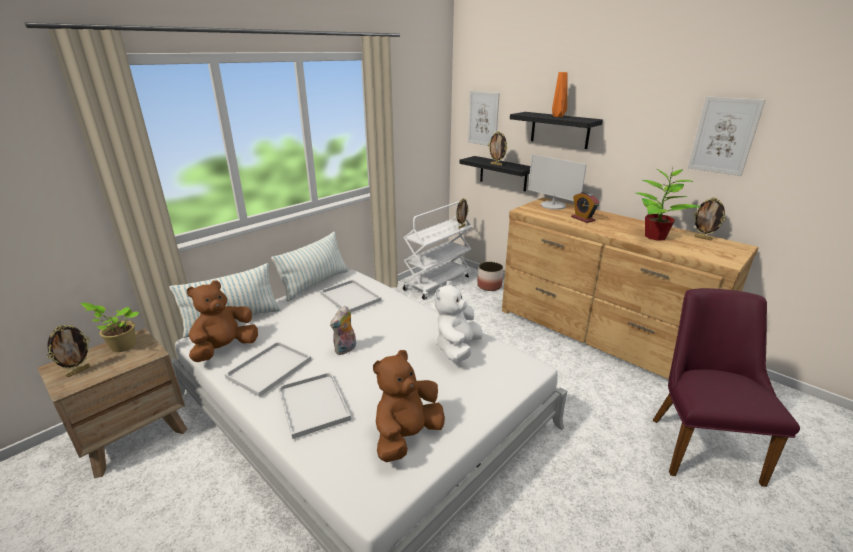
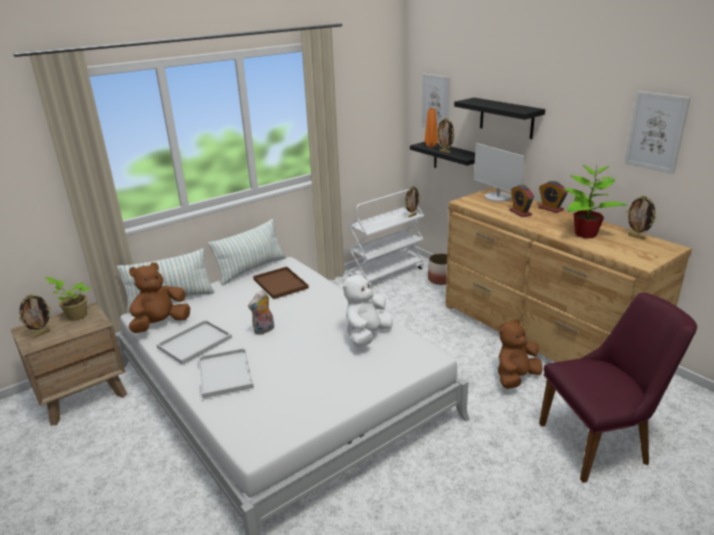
camera: 10 degrees right, 0 degrees up
(351, 297) = (281, 284): white tray -> brown tray
(407, 436) = (297, 404): brown plush toy -> brown plush toy (516, 378)
(557, 116) = (500, 105): orange vase -> orange vase (430, 146)
(608, 214) = (550, 208): none -> alarm clock
(698, 442) = (602, 443): purple chair -> purple chair turned 60 degrees clockwise

